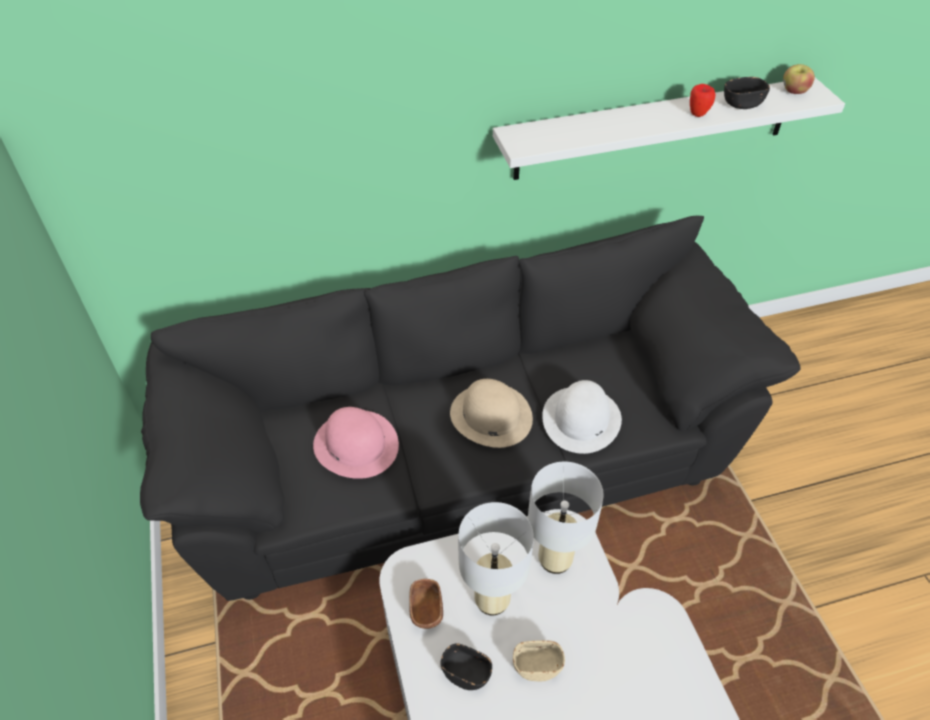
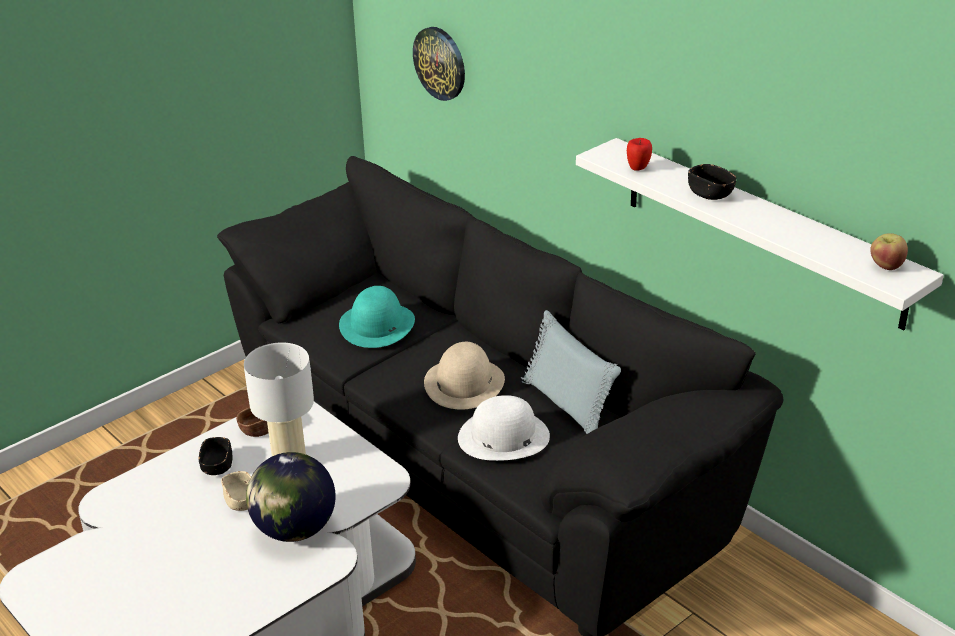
camera: 65 degrees right, 15 degrees down
(217, 170) = (440, 63): none -> wall clock
(356, 444) = (377, 325): pink hat -> turquoise hat
(555, 560) = (349, 483): white table lamp -> none
(562, 362) = (568, 405): none -> blue pillow
(603, 630) = (295, 530): none -> globe
(698, 114) = (763, 221): apple -> apple (638, 168)
(742, 103) = (816, 240): black bowl -> black bowl (710, 194)

